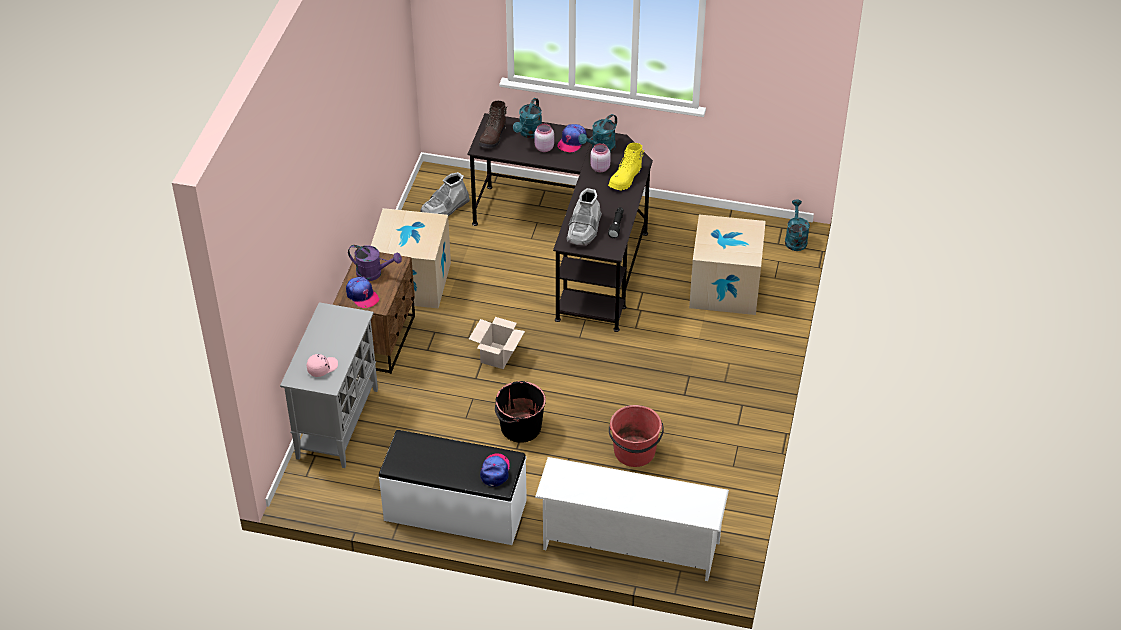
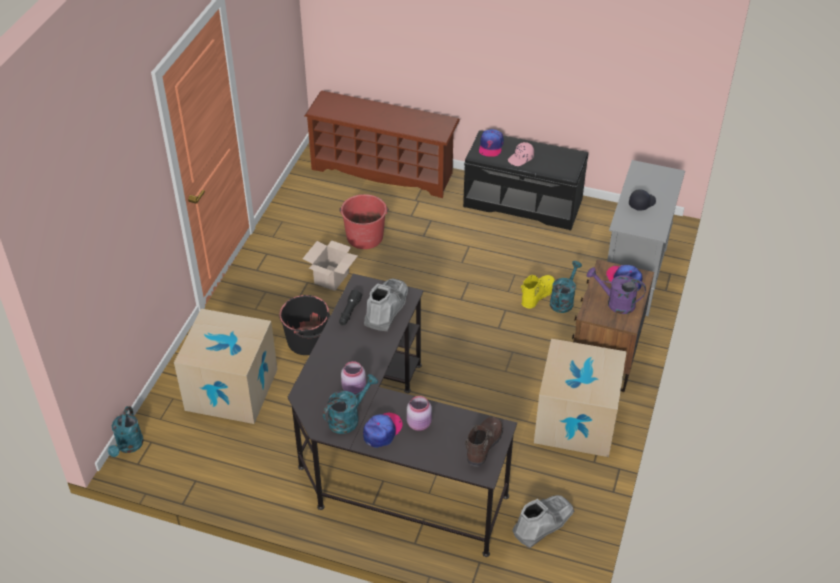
camera: 175 degrees left, 0 degrees up
(322, 367) = (649, 182): pink cap -> pink cap (521, 158)
(335, 342) = (641, 203): none -> black cap
(455, 511) = (523, 202): white bench -> black bench
(497, 355) = (483, 331): cardboard box -> cardboard box (331, 278)
(520, 427) = (464, 263): black bucket -> black bucket (308, 341)
(529, 133) = (436, 447): turquoise watering can -> turquoise watering can (563, 300)
(626, 179) = (326, 371): yellow boot -> yellow boot (537, 295)
(629, 547) = (384, 171): white shoe rack -> brown shoe rack

